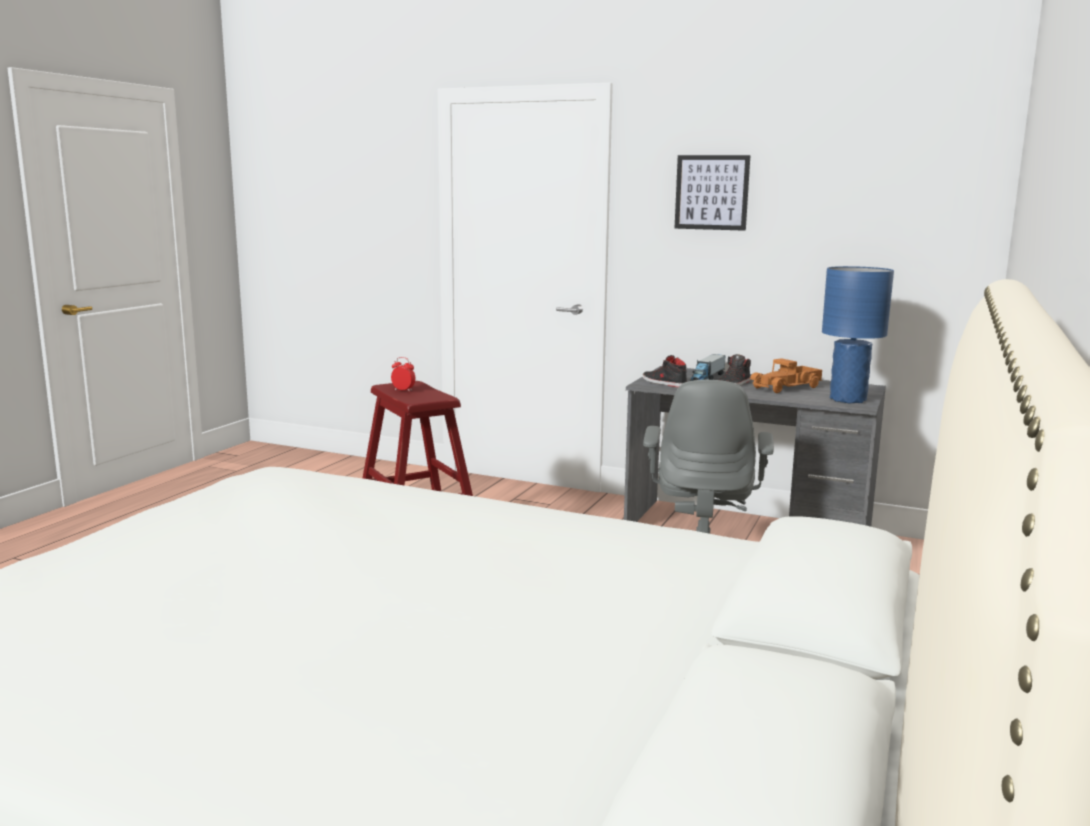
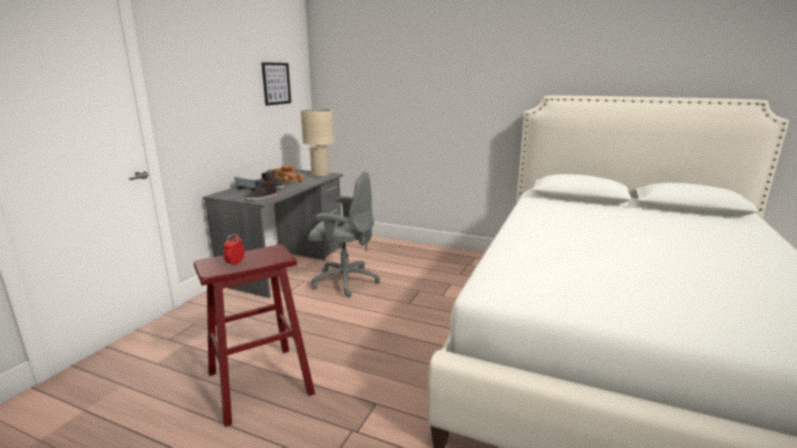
camera: 90 degrees left, 5 degrees up
(711, 192) = (207, 73): picture -> picture (276, 83)
(848, 399) = (319, 175): blue table lamp -> beige table lamp

